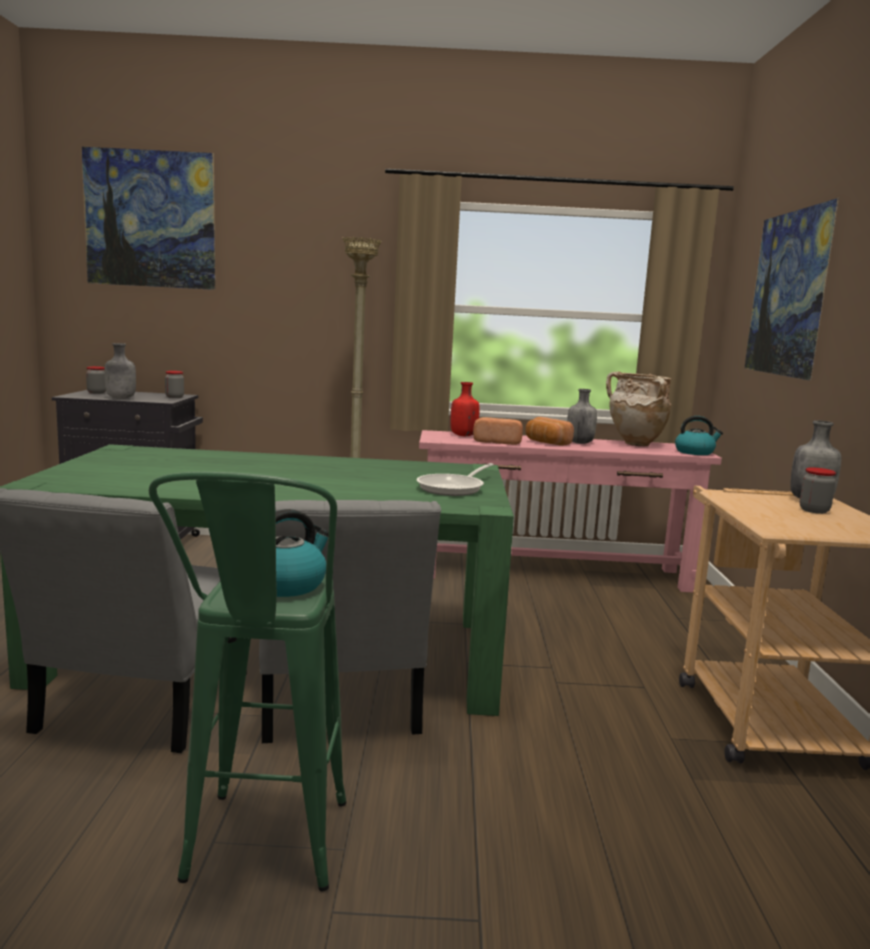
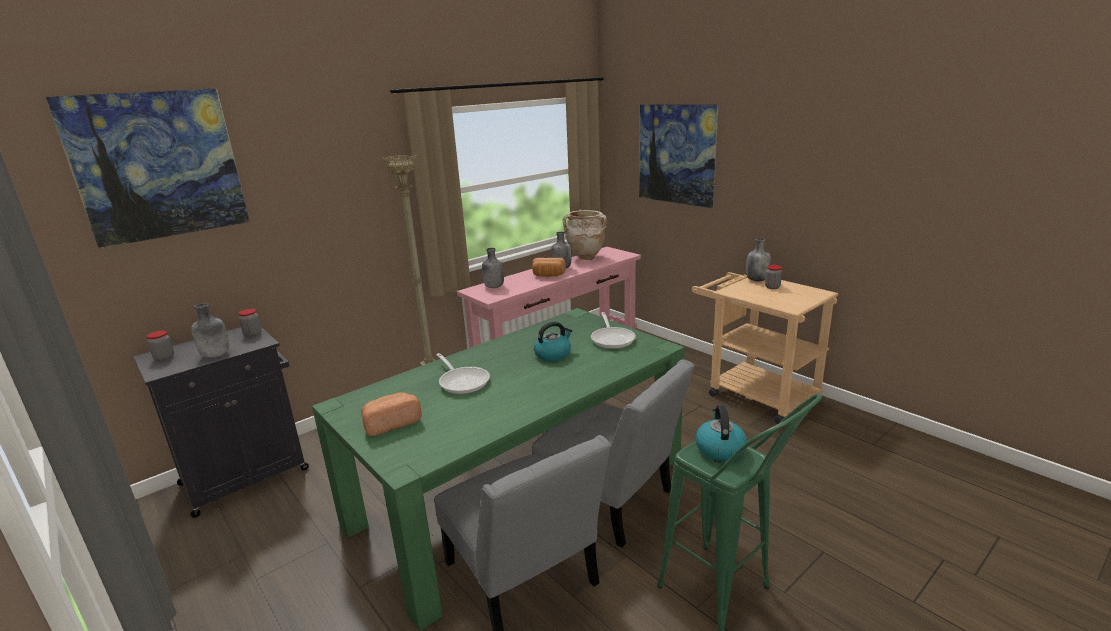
camera: 40 degrees left, 10 degrees up
(234, 466) = (463, 381): none -> frying pan
(463, 435) = (493, 287): red bottle -> grey bottle
(497, 442) = (526, 285): bread -> bread (391, 423)
(695, 452) = (623, 254): kettle -> kettle (553, 354)

